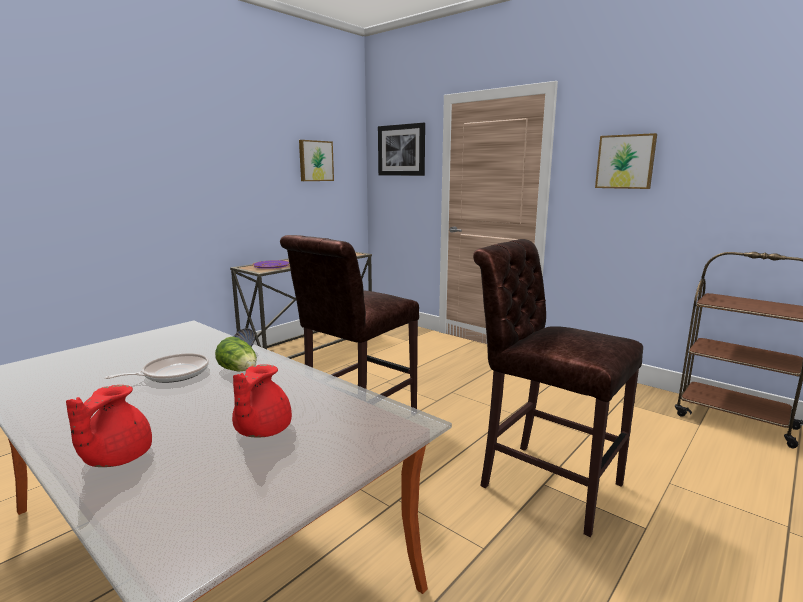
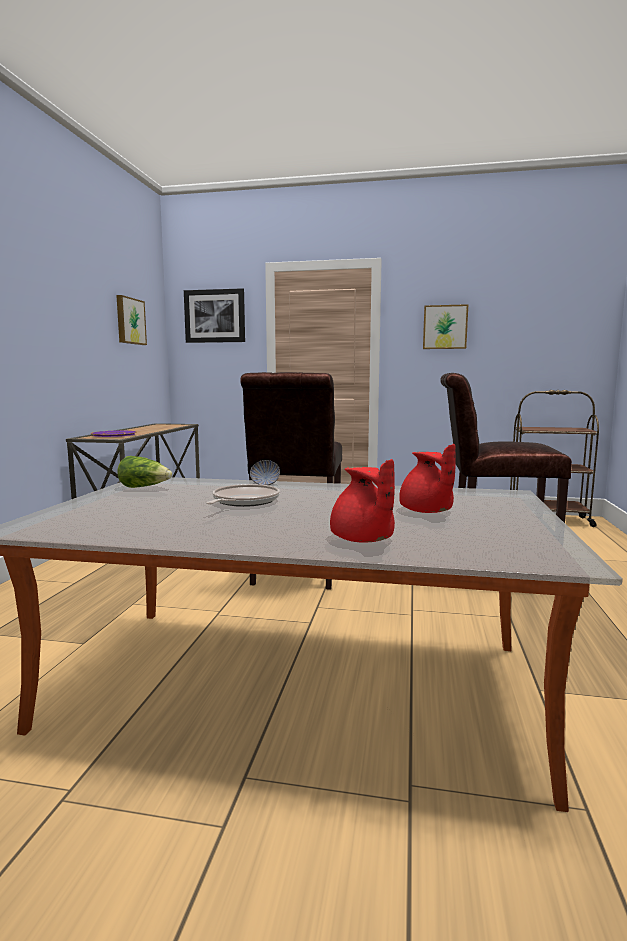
camera: 30 degrees left, 5 degrees down
(239, 371) = (302, 492): lettuce -> lettuce (145, 487)

